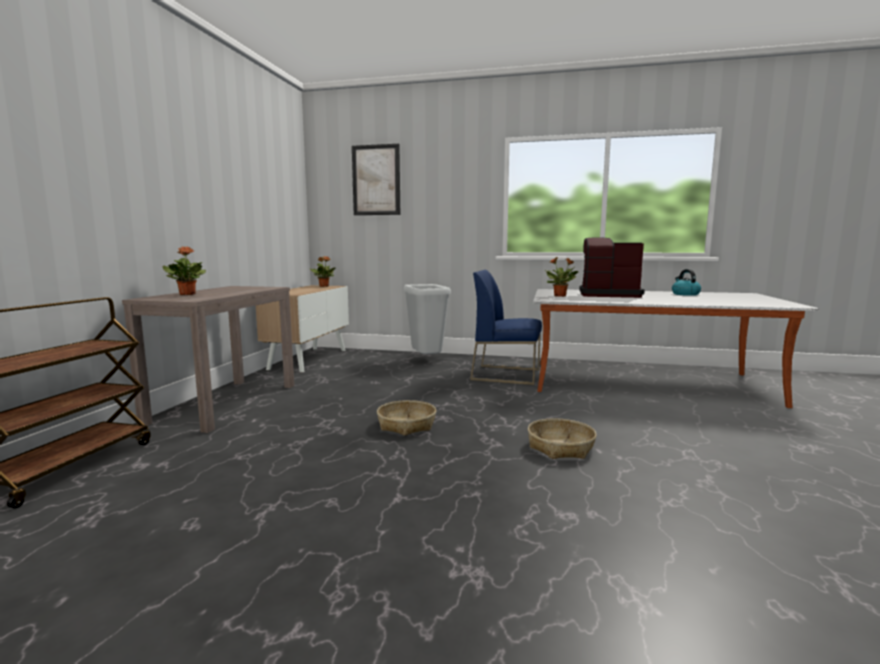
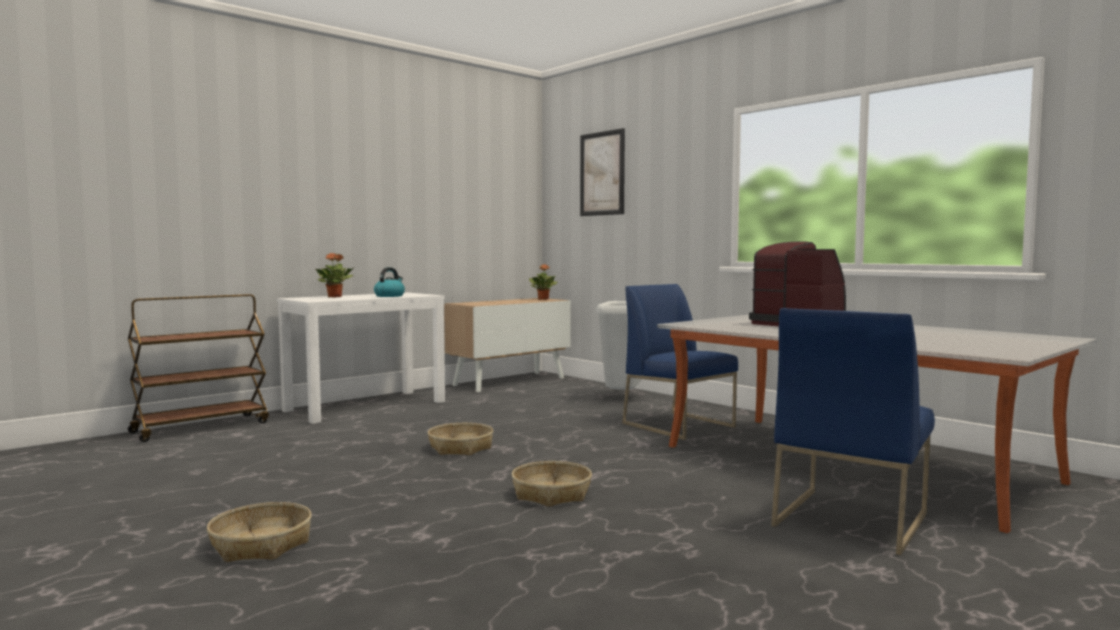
camera: 35 degrees right, 5 degrees down
(225, 403) = (366, 406): brown console table -> white console table
(469, 584) = (260, 545): none -> basket
(560, 296) = (724, 322): potted plant -> none
(685, 294) = (932, 331): kettle -> kettle (389, 296)
(728, 418) = (849, 519): none -> blue chair

